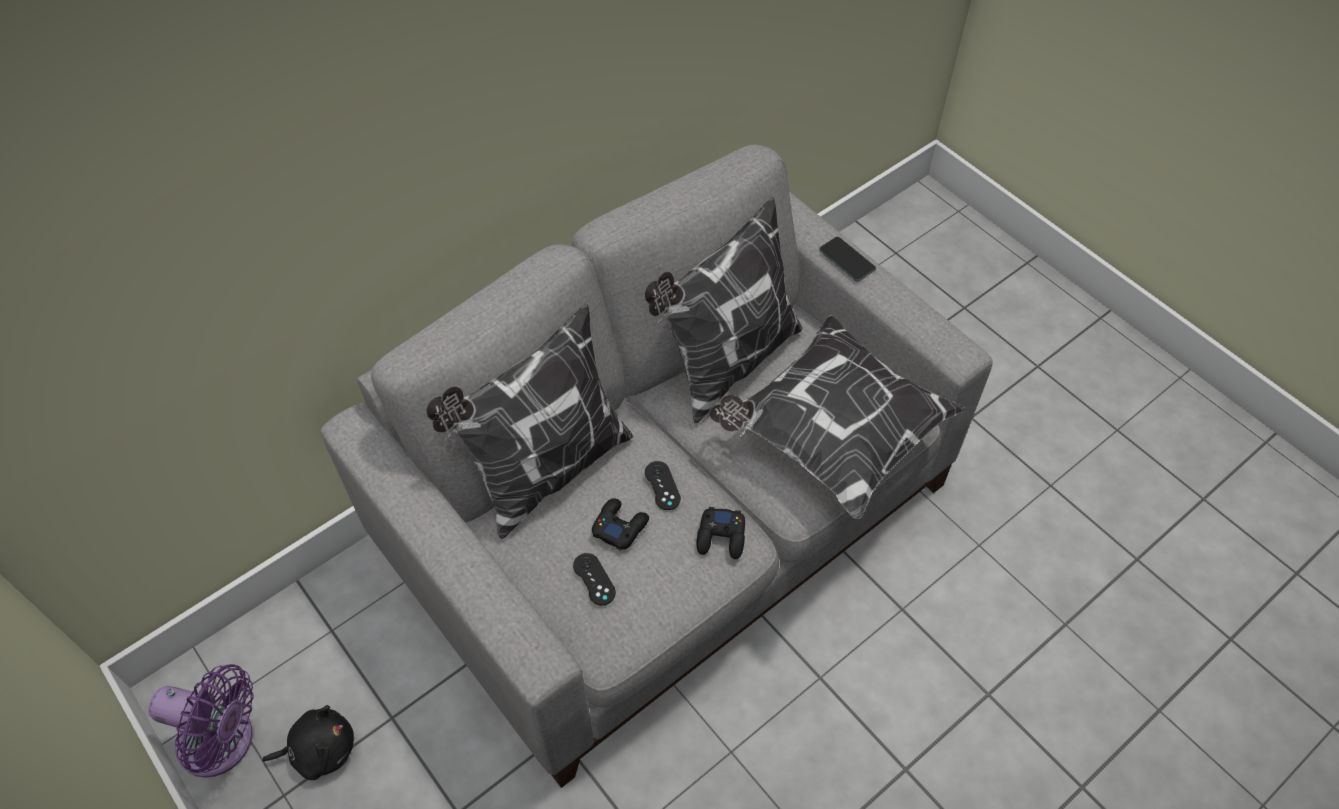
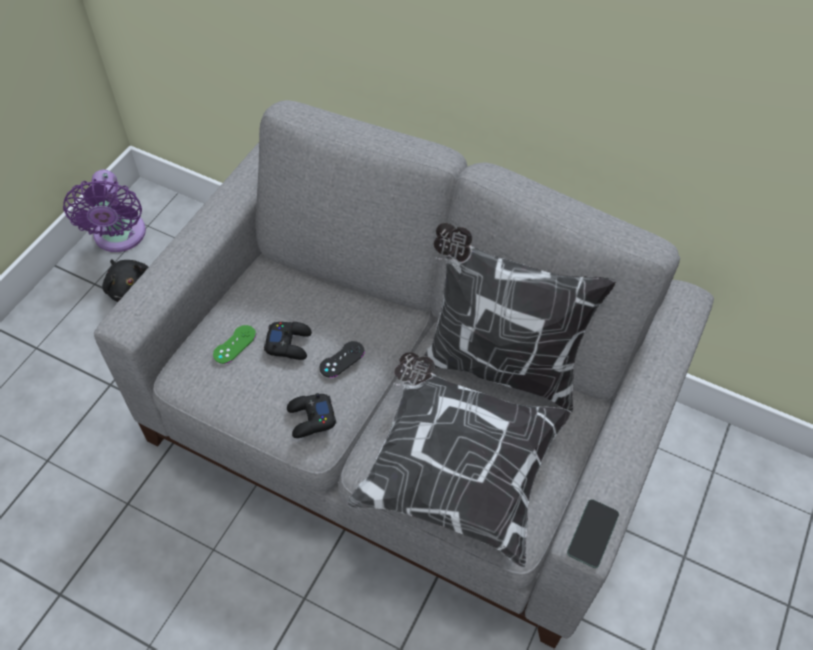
camera: 65 degrees right, 0 degrees up
(546, 471) = (326, 282): pillow -> none
(594, 579) = (234, 344): black game controller -> green game controller
(847, 260) = (642, 401): phone -> phone (593, 533)

